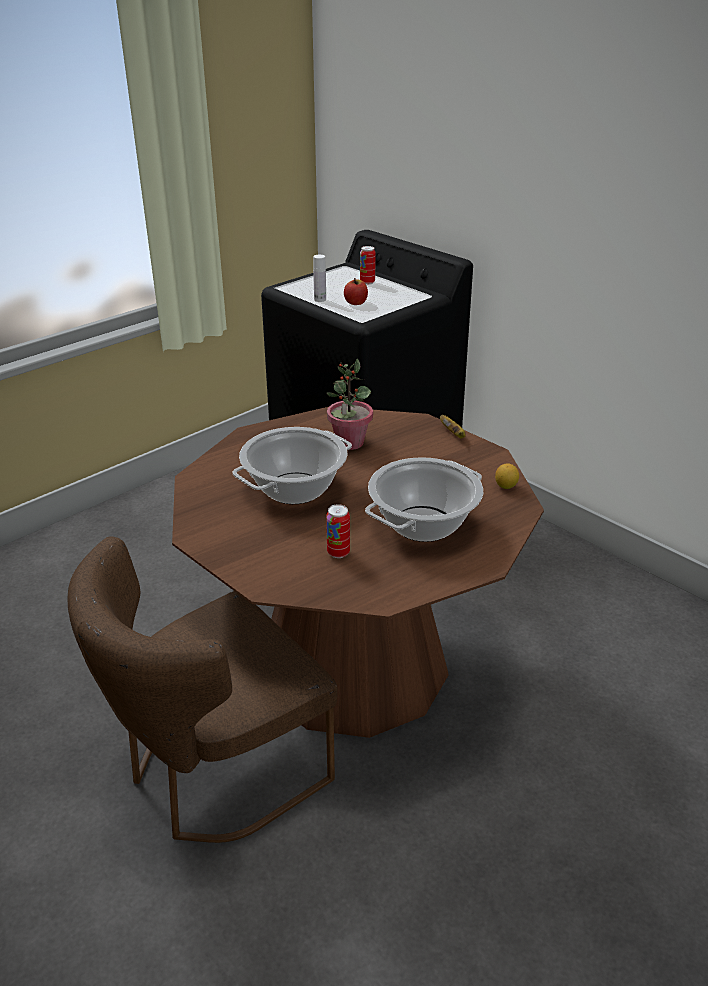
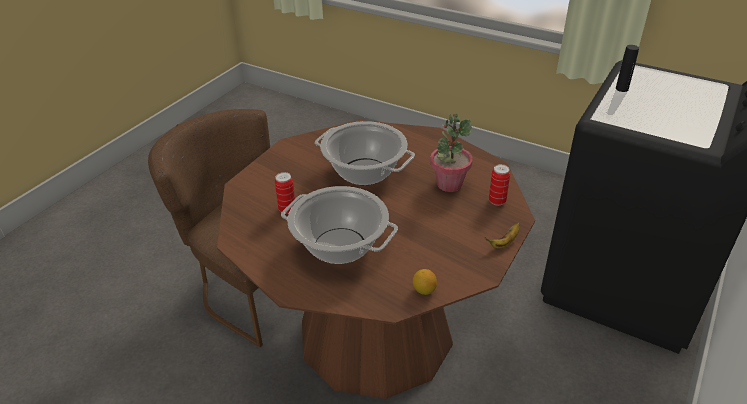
camera: 75 degrees right, 5 degrees up
(320, 299) = (622, 89): white bottle -> black bottle
(356, 303) = (635, 107): apple -> none
(367, 282) = (697, 104): can -> can (497, 201)

